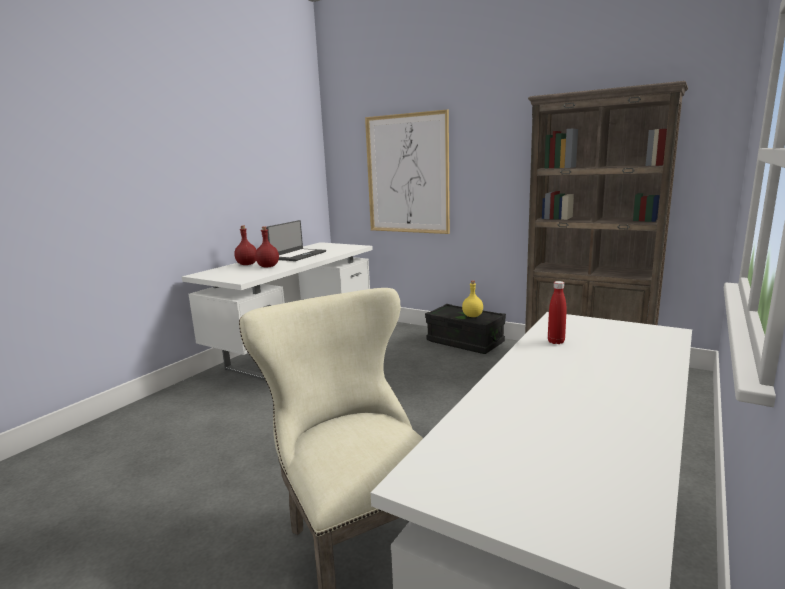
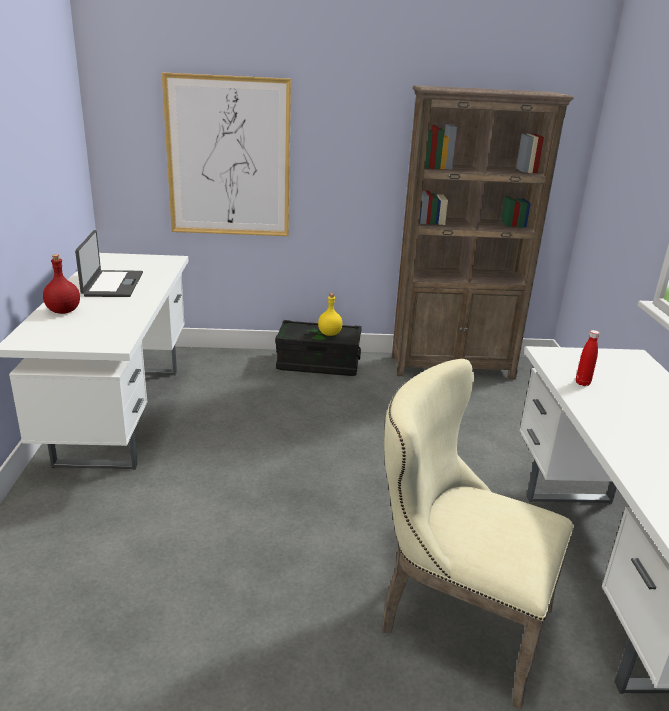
camera: 35 degrees left, 10 degrees up
(268, 266) = (107, 312): red bottle -> none

